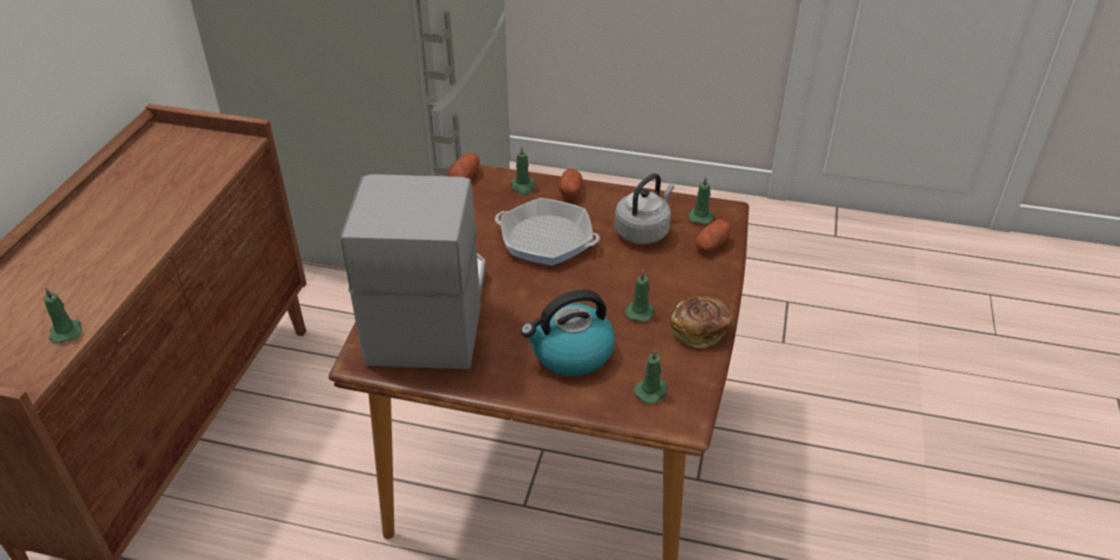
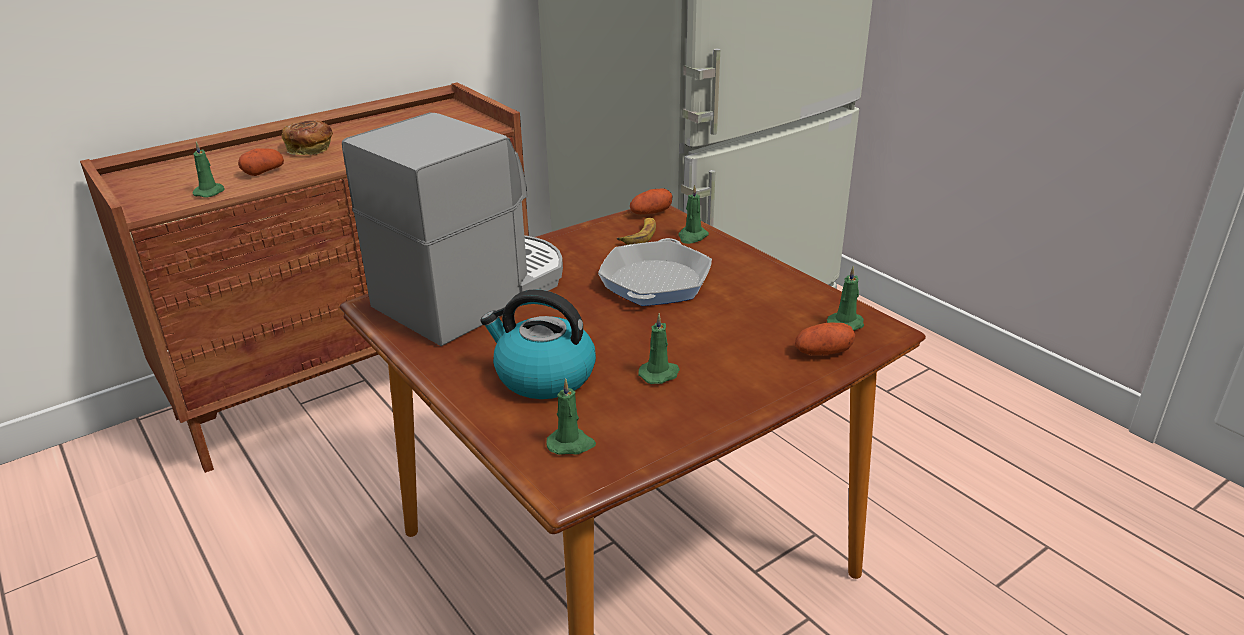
camera: 40 degrees right, 10 degrees down
(484, 202) = (640, 236): none -> banana
(546, 239) = (655, 282): frying pan -> frying pan turned 135 degrees counterclockwise
(570, 191) = (733, 255): potato -> potato (263, 172)
(643, 231) = (762, 312): grey kettle -> none
(701, 331) = (699, 419): bread -> bread (310, 150)

